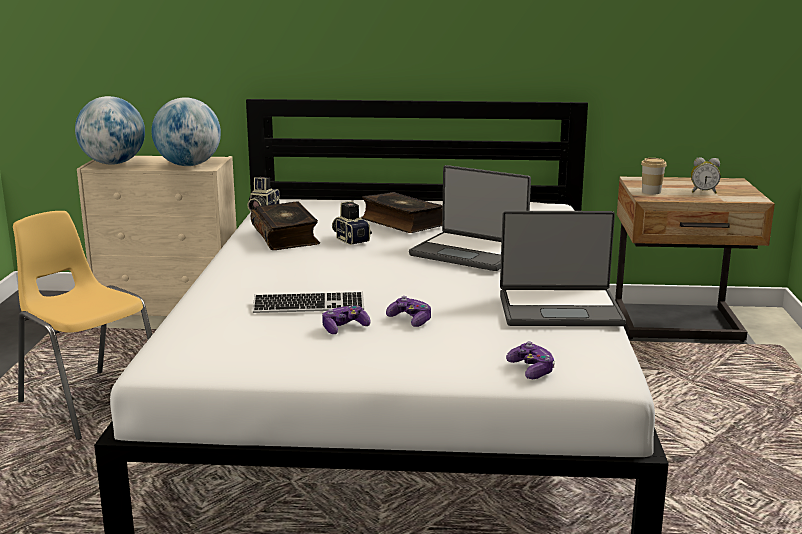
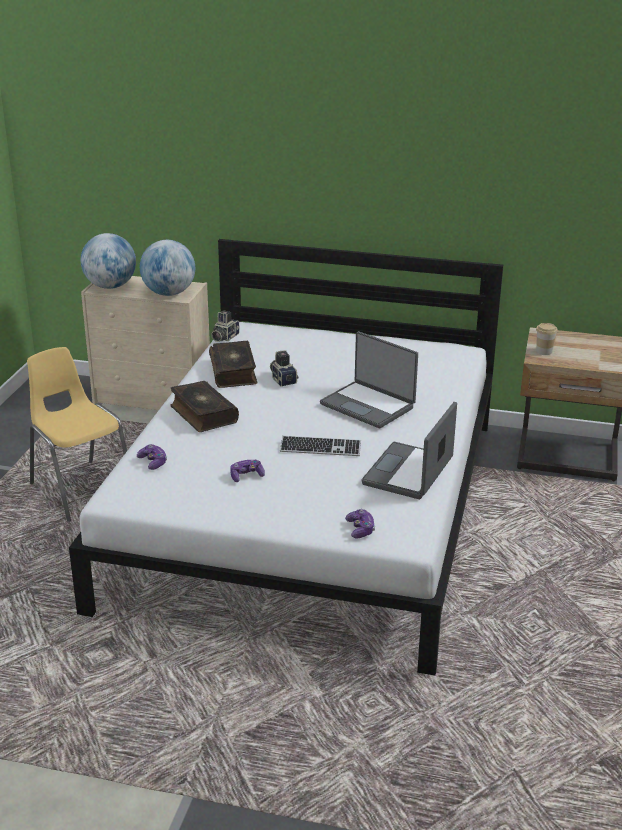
camera: 10 degrees right, 10 degrees up
(308, 306) = (228, 451): keyboard -> keyboard (320, 448)
(401, 222) = (330, 362): book -> book (202, 414)
(410, 320) = (296, 473): game controller -> game controller (153, 462)
(559, 309) = (409, 473): laptop -> laptop turned 105 degrees clockwise
(703, 192) = (589, 355): alarm clock -> none

